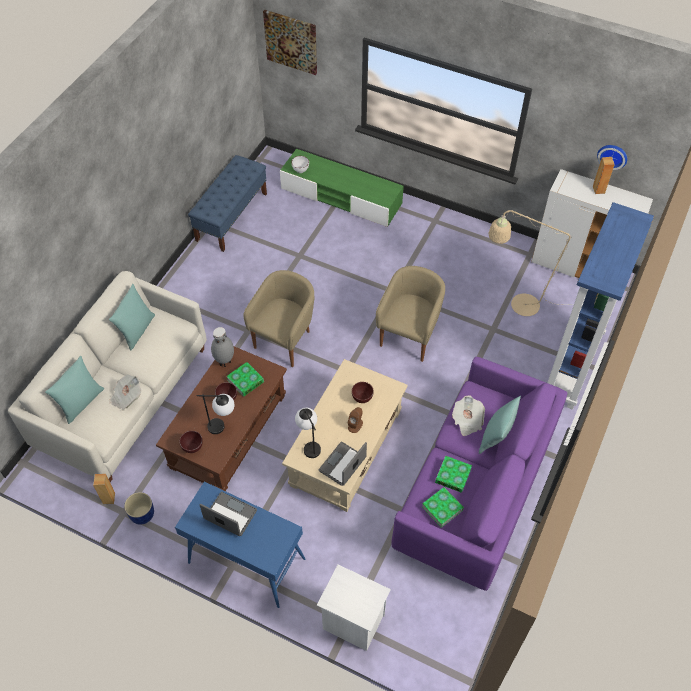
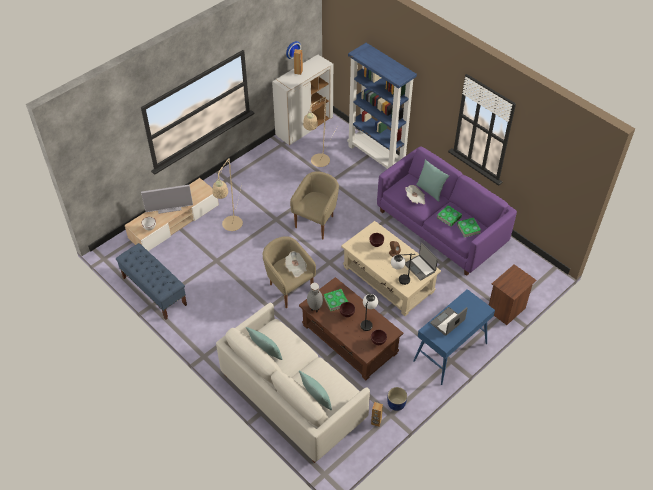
camera: 70 degrees left, 5 degrees down
(126, 397) = (323, 369): newspaper -> newspaper (296, 268)
(291, 41) = (93, 155): picture -> none
(339, 176) = (169, 208): none -> television
(341, 197) = (174, 222): green tv stand -> beige tv stand
(352, 623) = (507, 310): white nightstand -> brown nightstand
(358, 252) = (231, 227): none -> beige floor lamp
(409, 336) = (317, 222): beige armchair -> beige armchair turned 75 degrees clockwise

